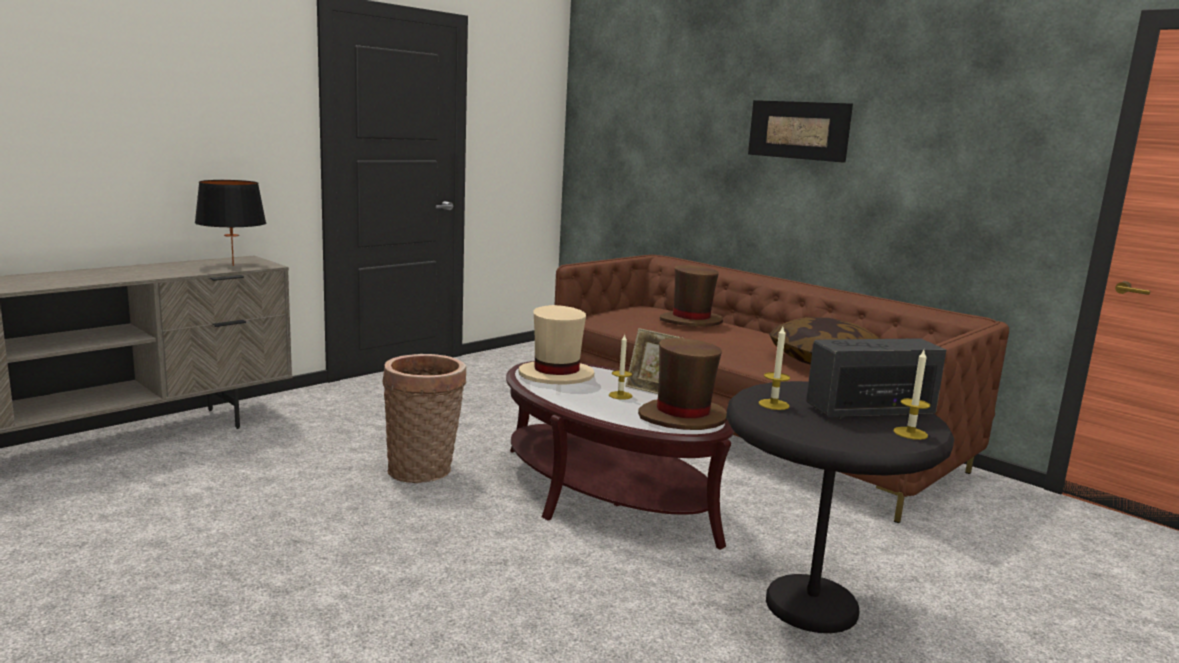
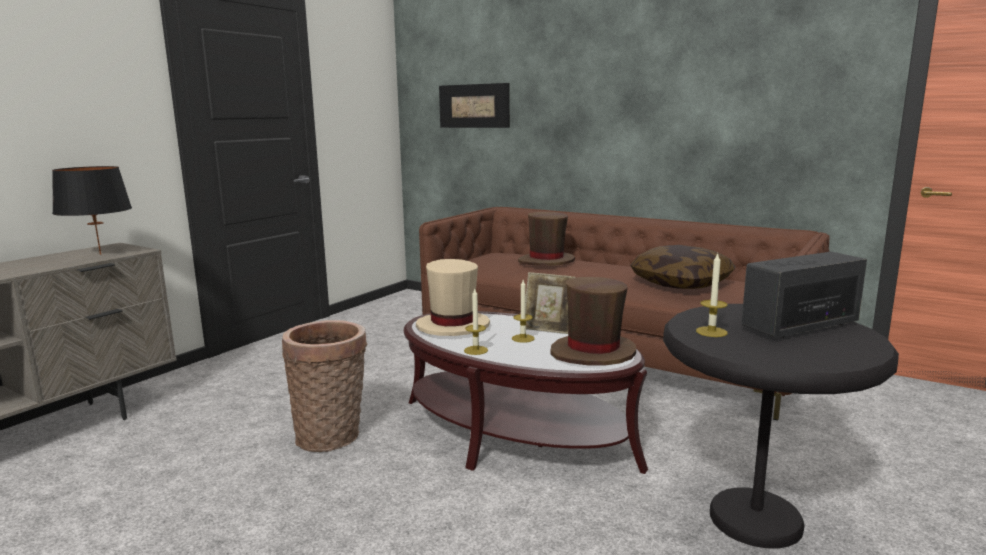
camera: 10 degrees left, 0 degrees up
(798, 130) = (620, 84): picture -> picture (474, 106)
(910, 433) = (856, 344): candle -> candle (476, 350)

